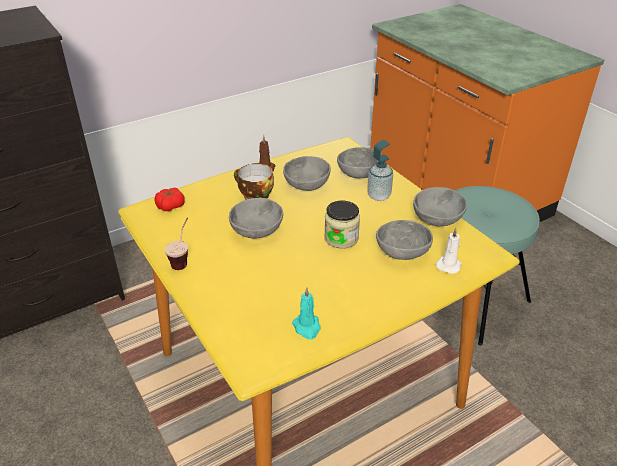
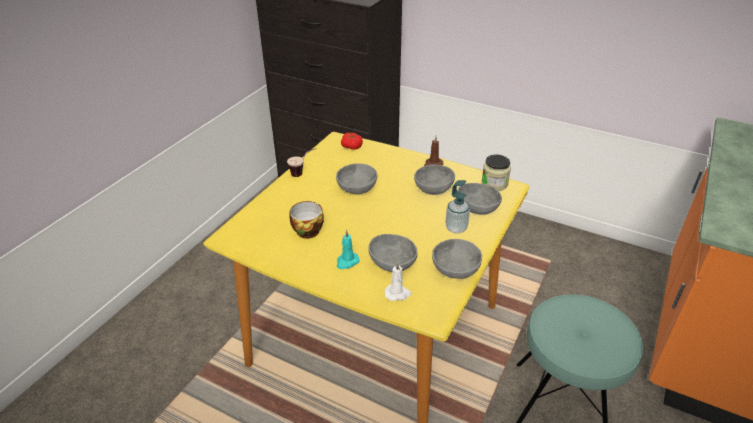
camera: 60 degrees right, 0 degrees up
(254, 196) = (395, 172): cup -> cup (307, 230)
(307, 327) = (275, 246): turquoise candle -> turquoise candle (347, 262)
(341, 238) = (382, 228): jar -> jar (494, 184)

